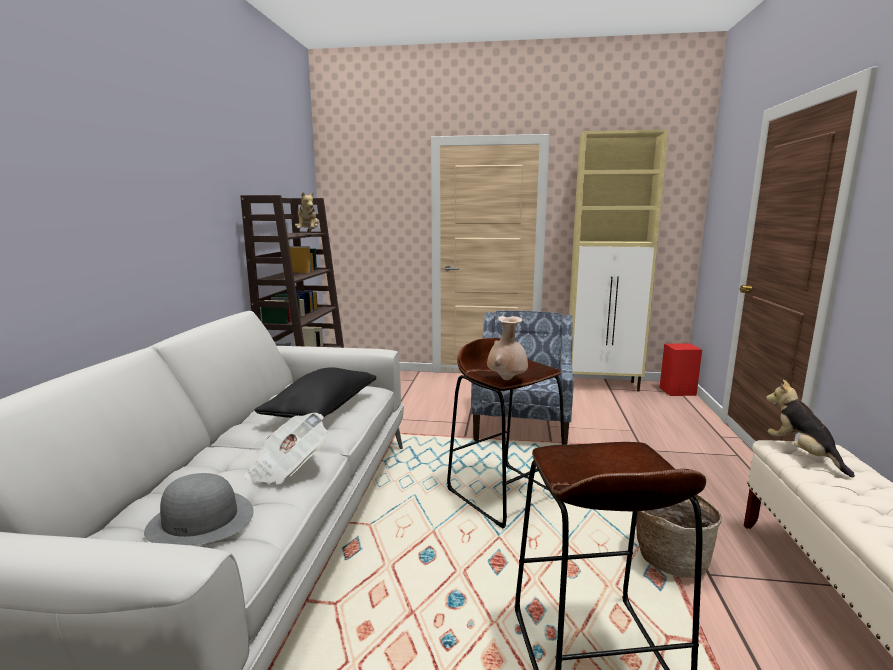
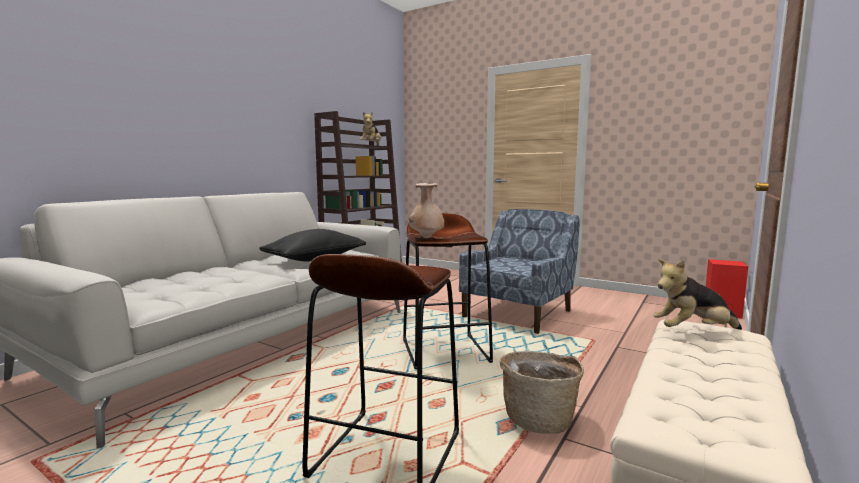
camera: 25 degrees right, 5 degrees down
(201, 520) = (161, 288): grey hat -> none
(287, 468) = (243, 278): newspaper -> none
(603, 385) = (639, 298): beige cabinet -> none
(802, 454) = (693, 331): plush toy -> plush toy turned 105 degrees counterclockwise

